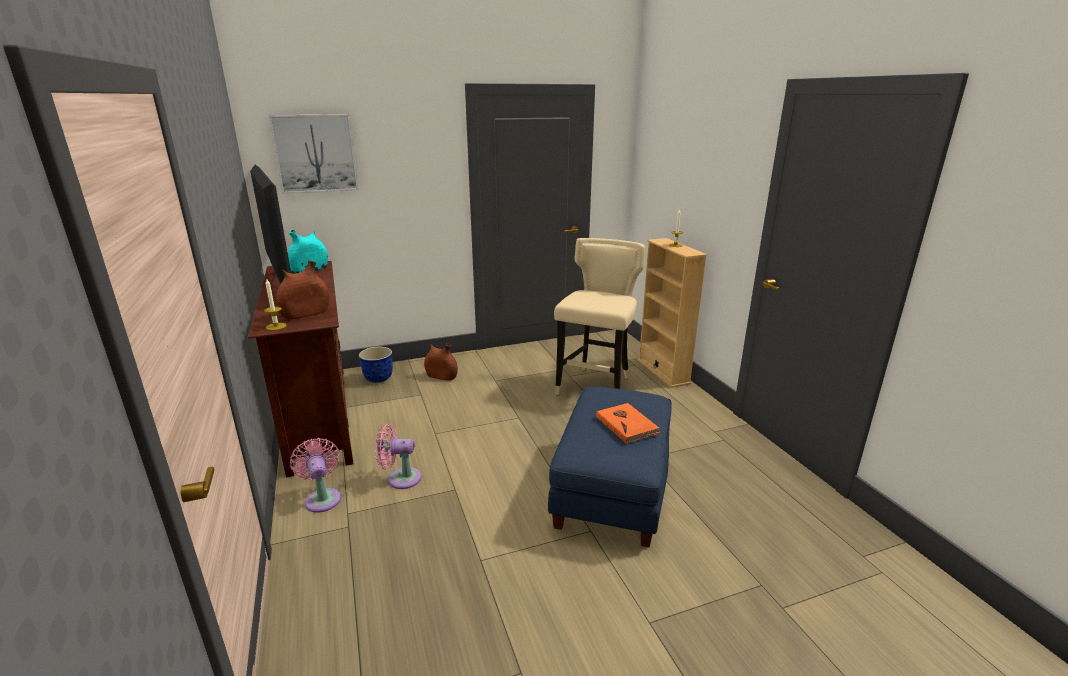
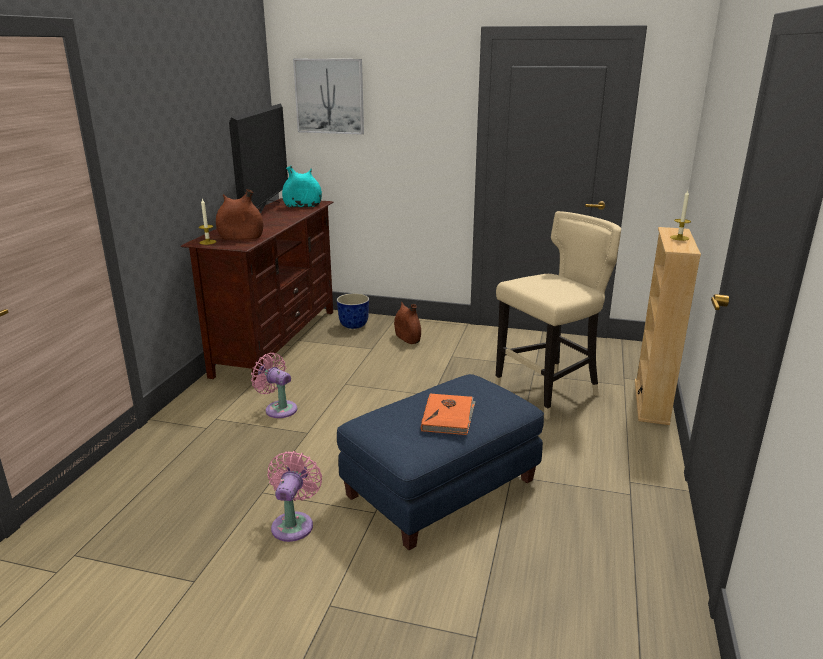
camera: 35 degrees right, 0 degrees up
(322, 498) = (213, 401): pink fan -> pink fan (294, 523)

